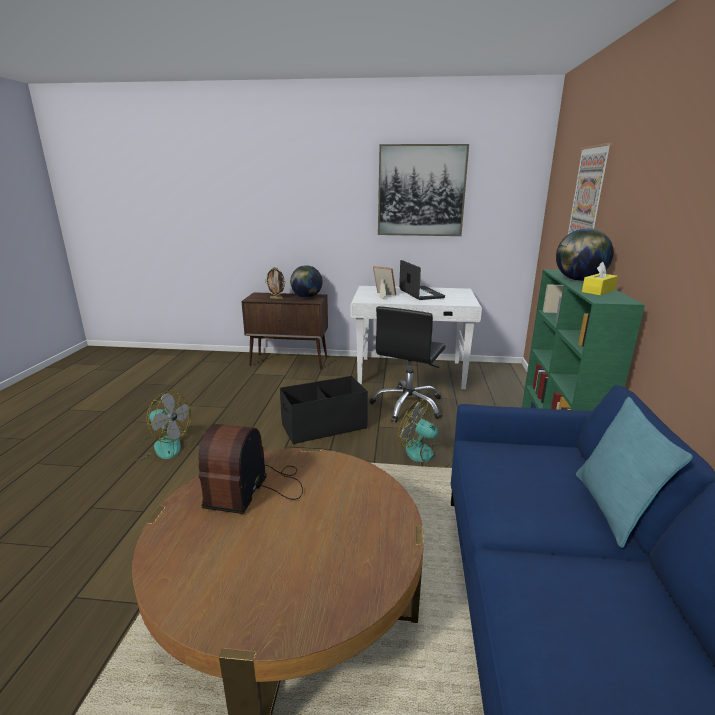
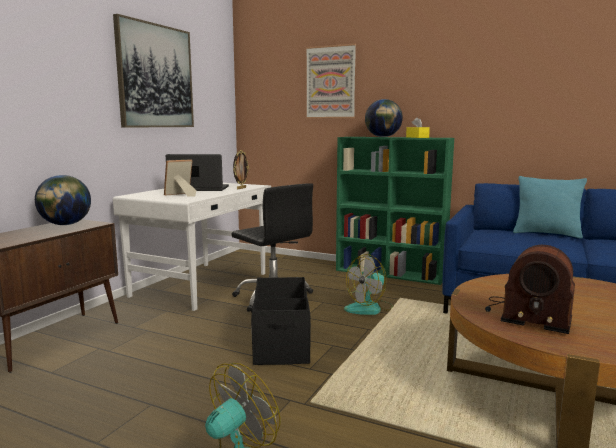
camera: 70 degrees left, 10 degrees down
(276, 298) = (34, 235): picture frame -> picture frame (241, 188)

